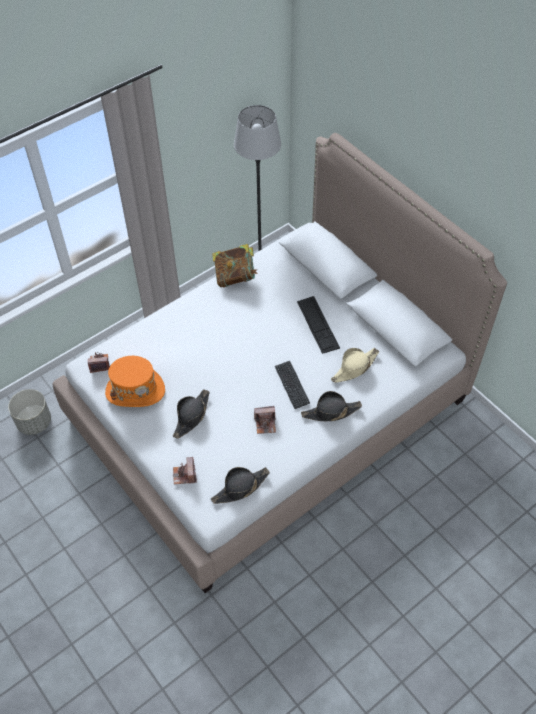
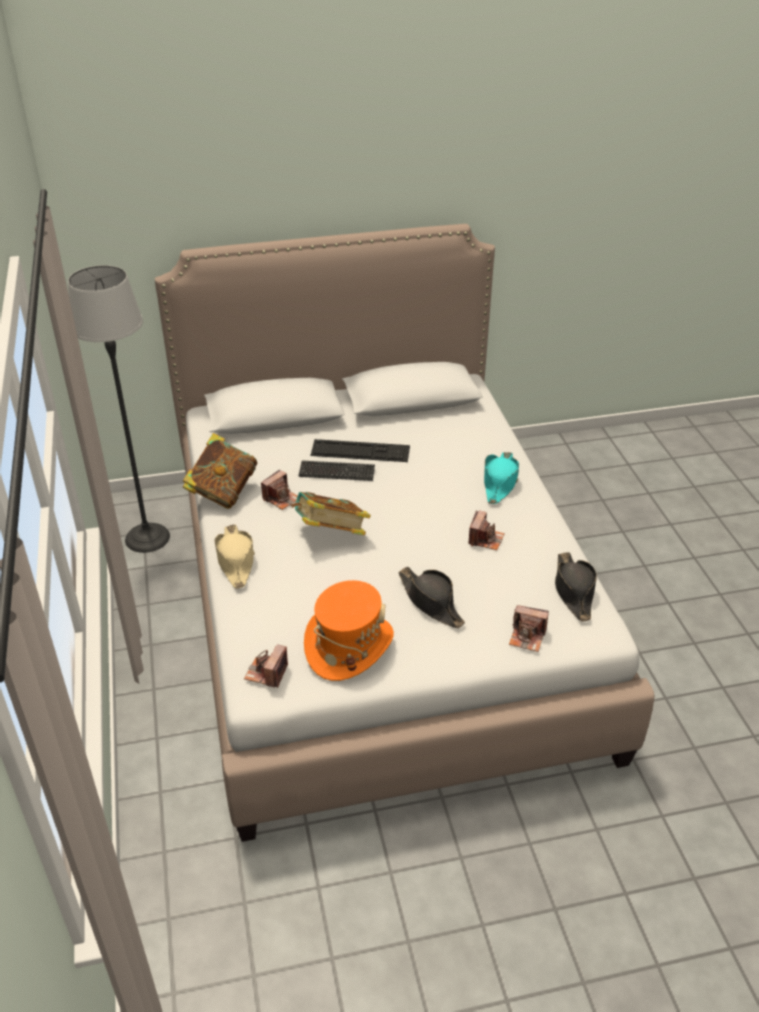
camera: 65 degrees left, 15 degrees down
(34, 422) = (210, 898): grey planter -> none
(225, 343) = (330, 534): none -> book
(245, 306) = (281, 498): none -> camera
(292, 385) = (439, 499): keyboard -> keyboard (337, 472)
(331, 412) = (499, 482): black hat -> turquoise hat
(354, 368) = (446, 445): beige hat -> beige hat (235, 561)

